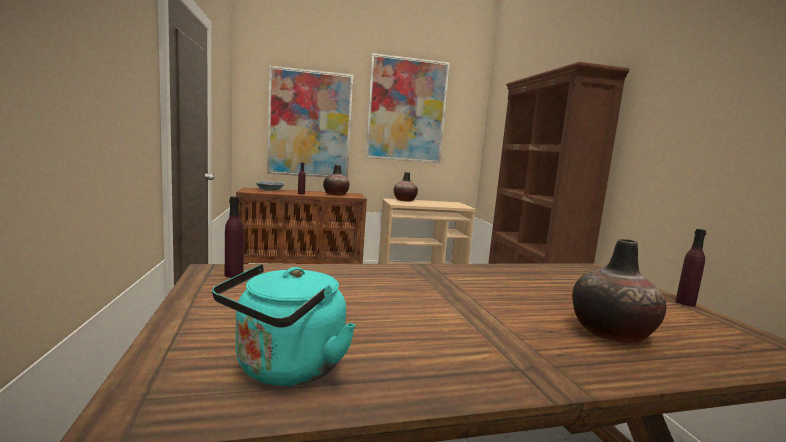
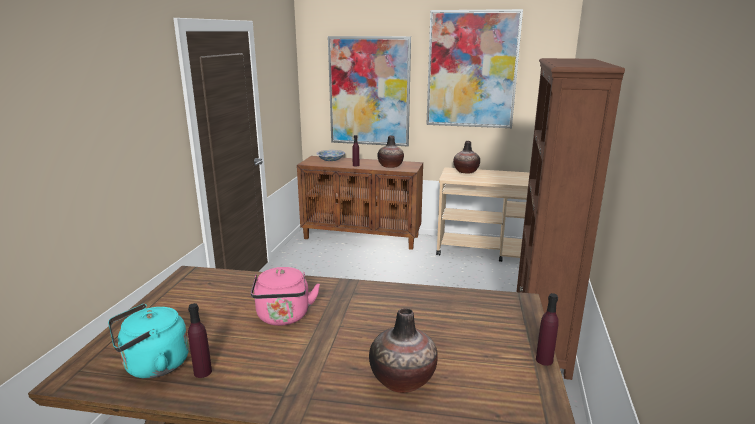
camera: 25 degrees right, 10 degrees up
(234, 275) = (198, 280): purple bottle -> purple bottle (203, 372)
(399, 298) = (284, 317): none -> pink kettle

